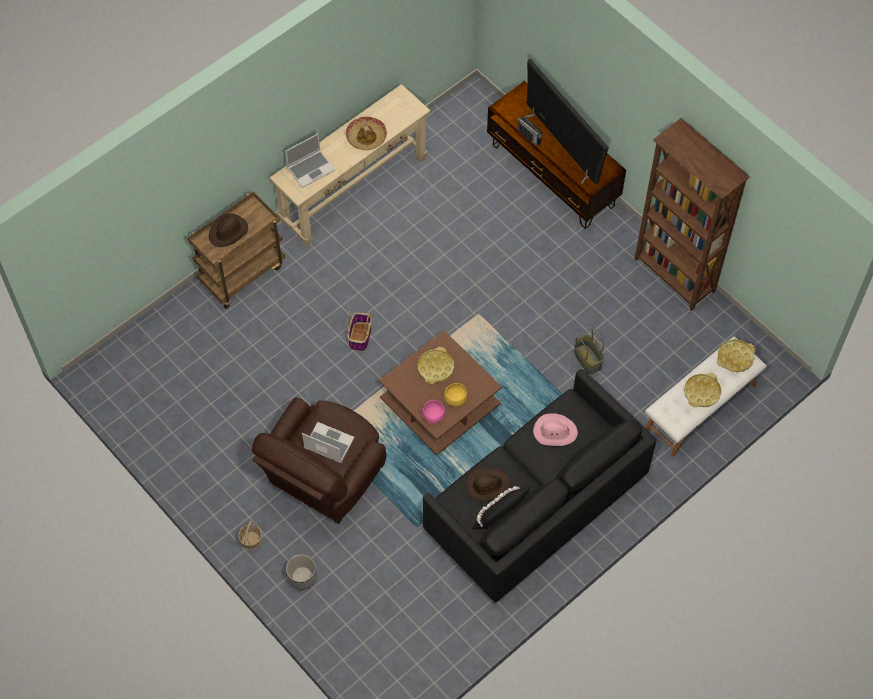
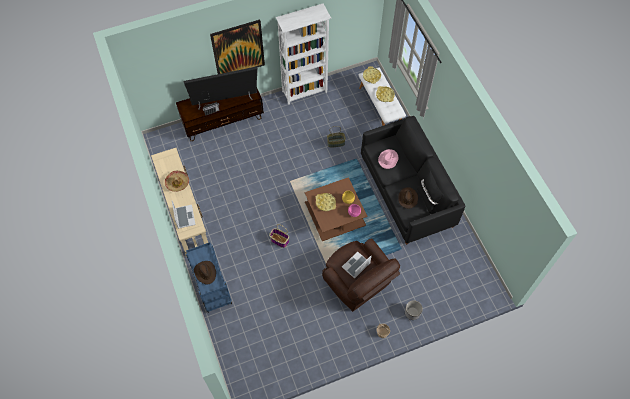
camera: 70 degrees left, 0 degrees up
(242, 273) = (212, 288): brown cart -> blue cart
(622, 105) = (238, 49): none -> picture
(674, 276) = (305, 92): brown bookcase -> white bookcase

